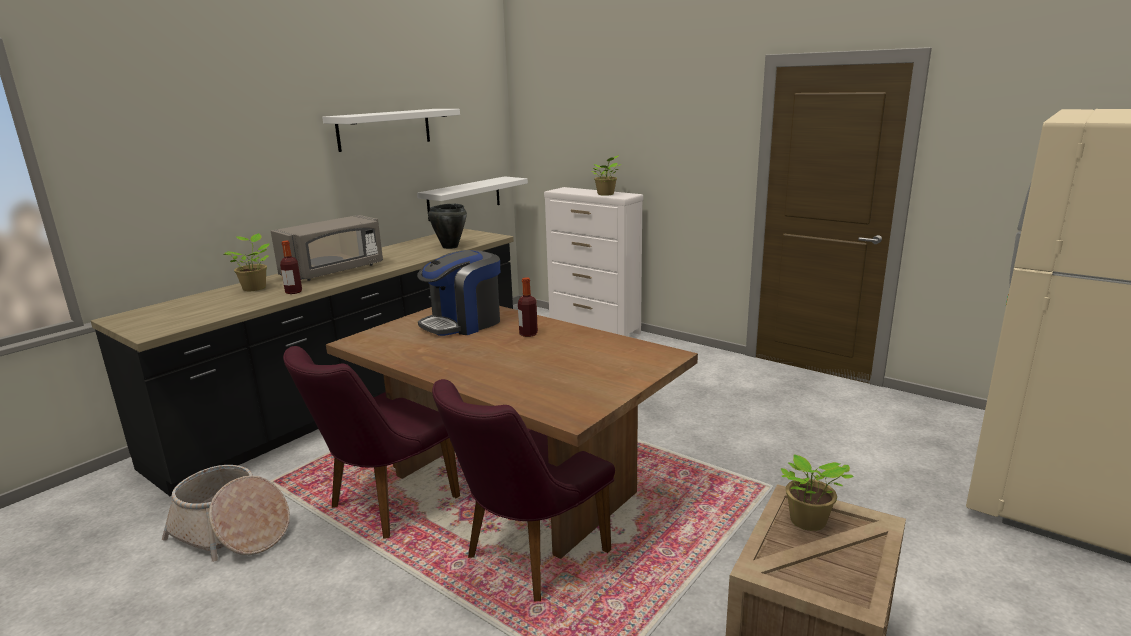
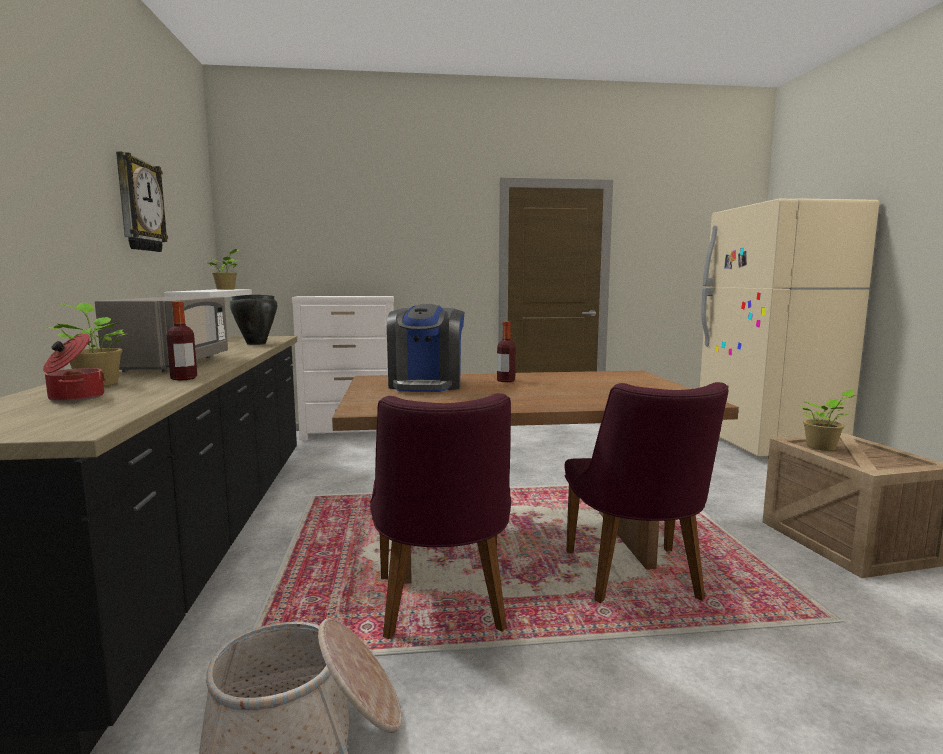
camera: 45 degrees left, 10 degrees down
(215, 301) = (75, 398): none -> cooking pot
(384, 129) = (139, 205): white shelf -> wall clock
(606, 194) = (363, 296): potted plant -> potted plant (226, 289)

